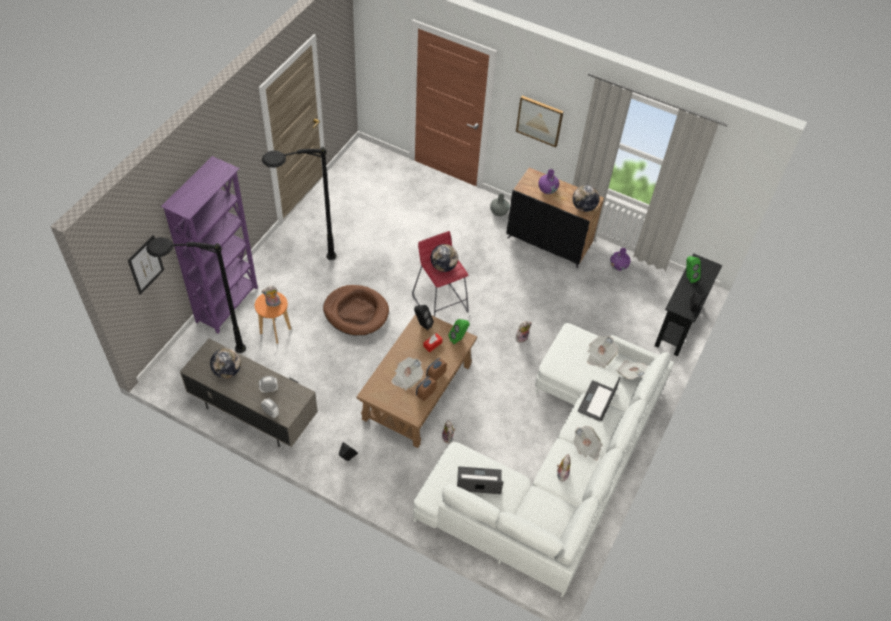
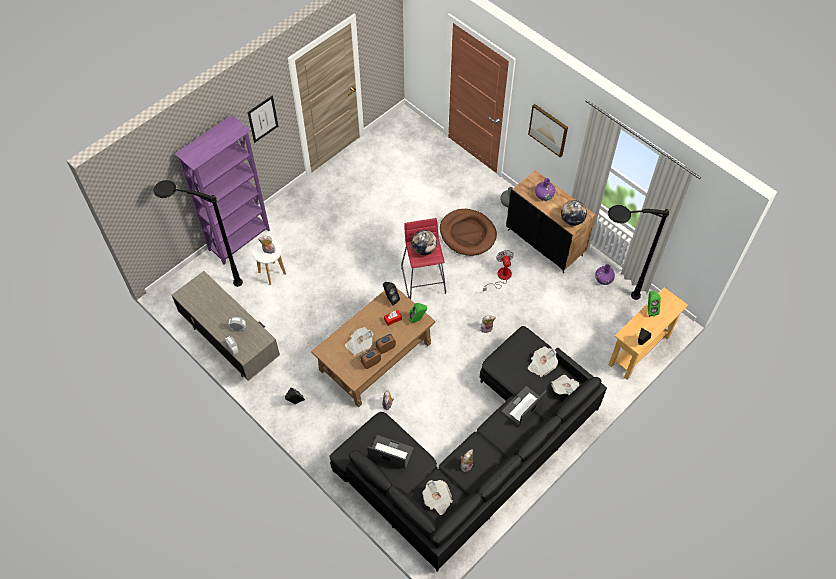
camera: 20 degrees right, 5 degrees up
(146, 265) = (157, 199): picture -> picture (262, 119)
(227, 371) = (209, 304): globe -> none
(275, 331) = (272, 273): orange stool -> white stool
(301, 265) = (313, 217): black floor lamp -> black floor lamp (605, 299)
(356, 312) = (347, 271): brown dog bed -> brown dog bed (467, 234)
(517, 285) = (500, 277): none -> fan
(556, 467) = (474, 455): white sofa -> black sofa
(587, 447) = (497, 446): newspaper -> newspaper (437, 500)
(678, 326) = (639, 351): black console table -> beige console table

